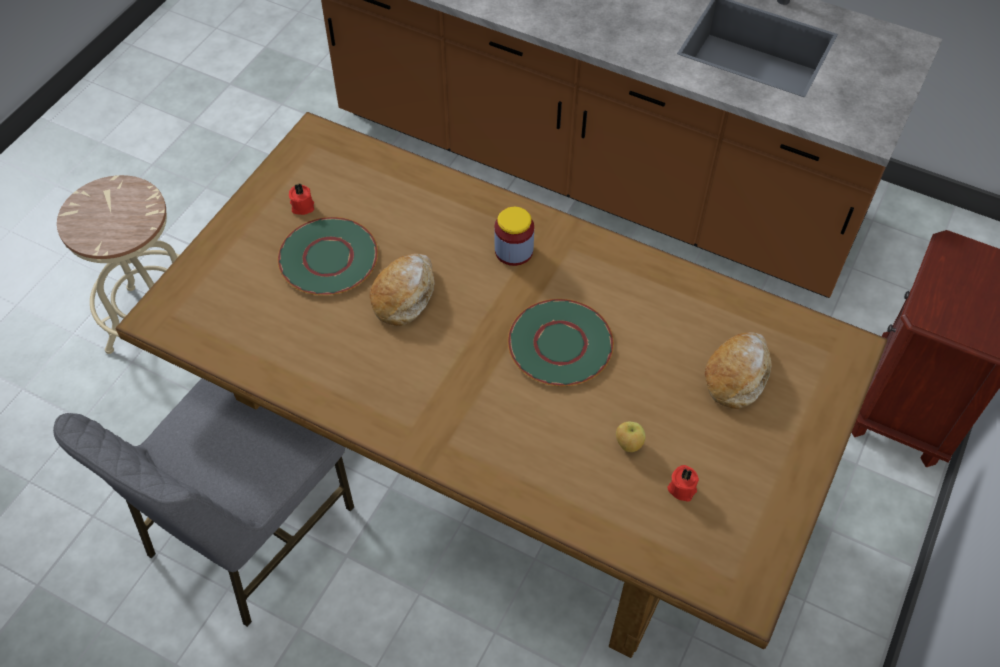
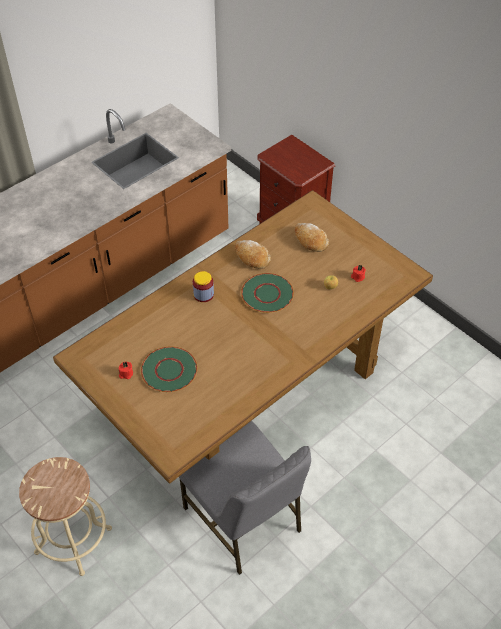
camera: 70 degrees left, 5 degrees down
(404, 295) = (209, 344): bread -> bread (252, 258)

